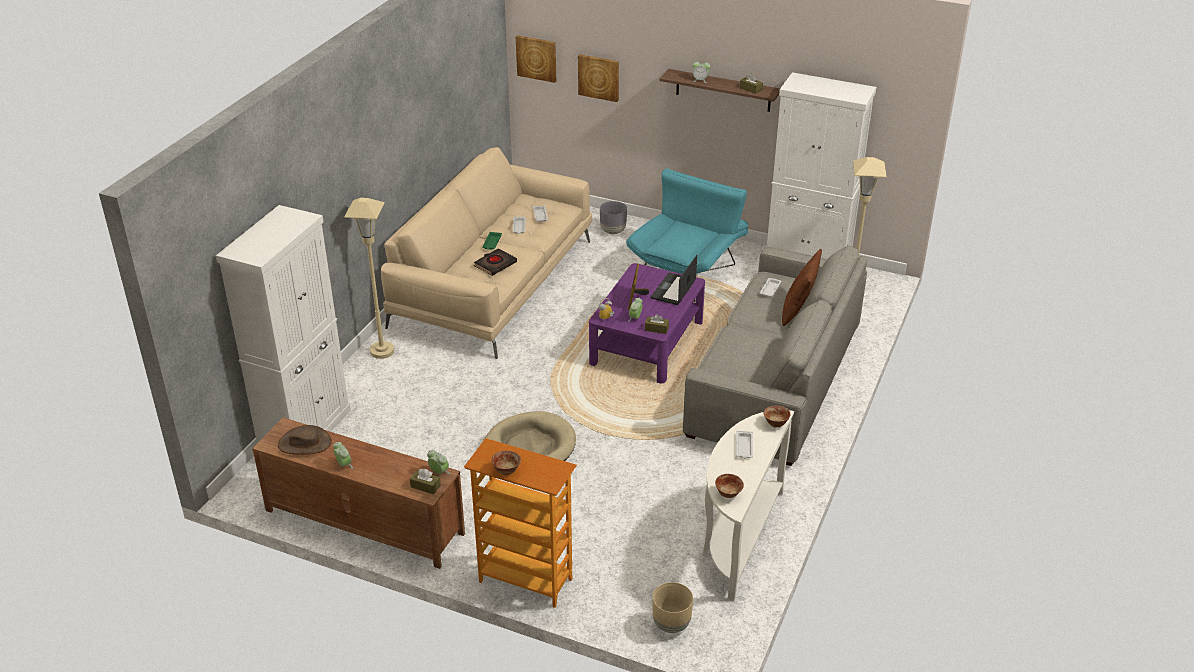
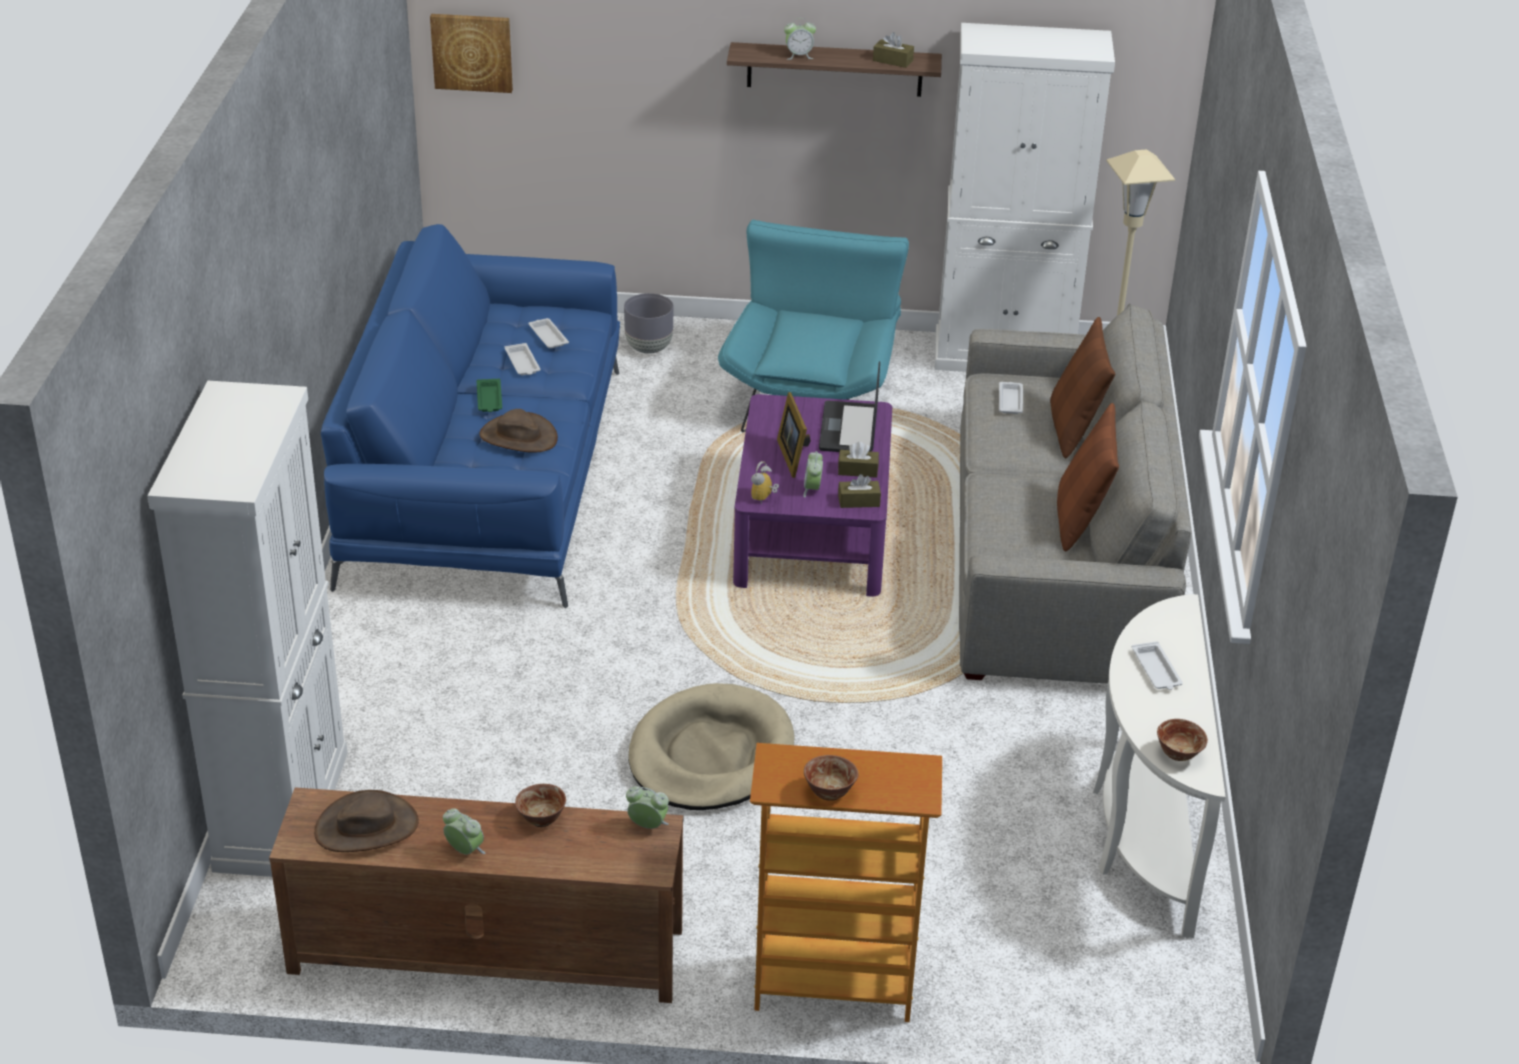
camera: 20 degrees left, 0 degrees up
(382, 351) = (347, 633): beige floor lamp -> none
(425, 486) = (638, 856): brown tissue box -> brown tissue box (858, 470)
(494, 282) = (487, 472): beige sofa -> blue sofa
(495, 264) = (518, 437): black book -> brown hat
(599, 77) = (597, 73): picture -> none
(671, 624) = (1115, 1003): beige planter -> none
(771, 360) = (1080, 520): none -> brown pillow
(775, 423) = (1182, 621): bowl -> bowl (541, 819)

